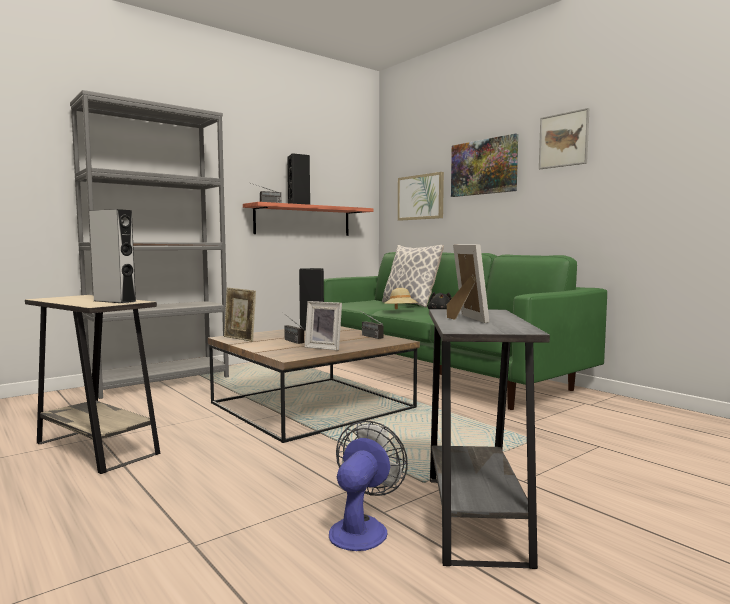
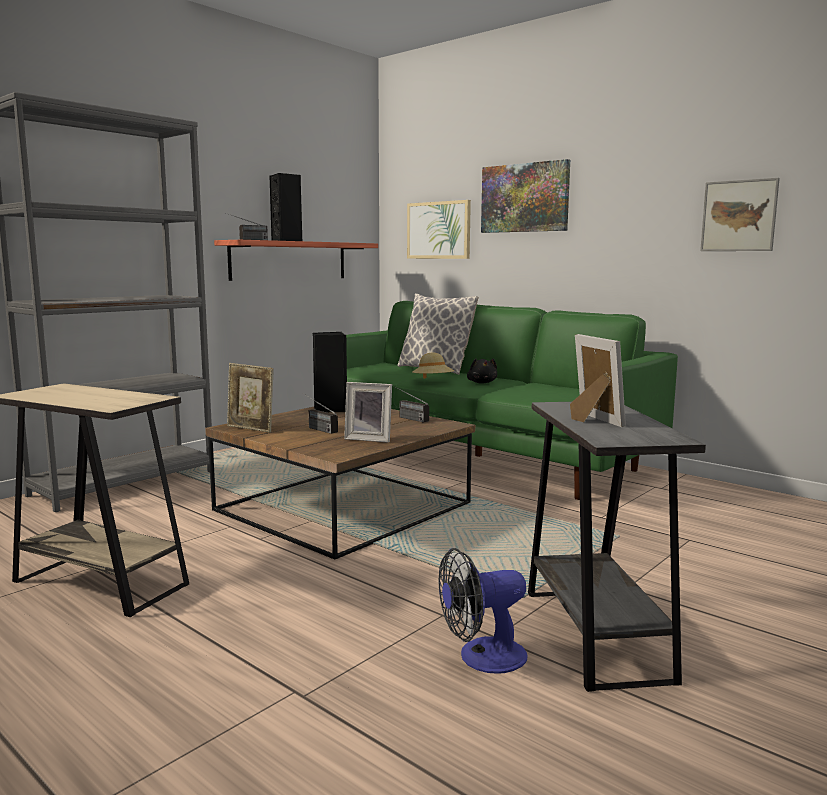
camera: 10 degrees left, 5 degrees up
(114, 301) = (125, 398): grey speaker -> none
(362, 528) = (481, 657): fan -> fan turned 120 degrees counterclockwise
(563, 140) = (627, 172): picture -> picture (738, 216)

